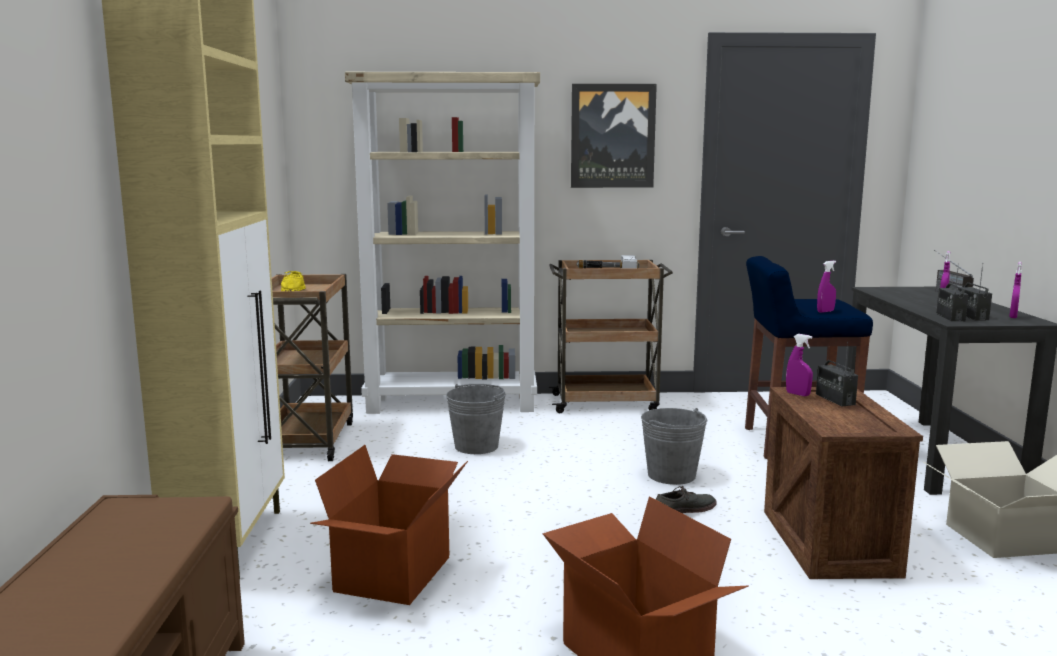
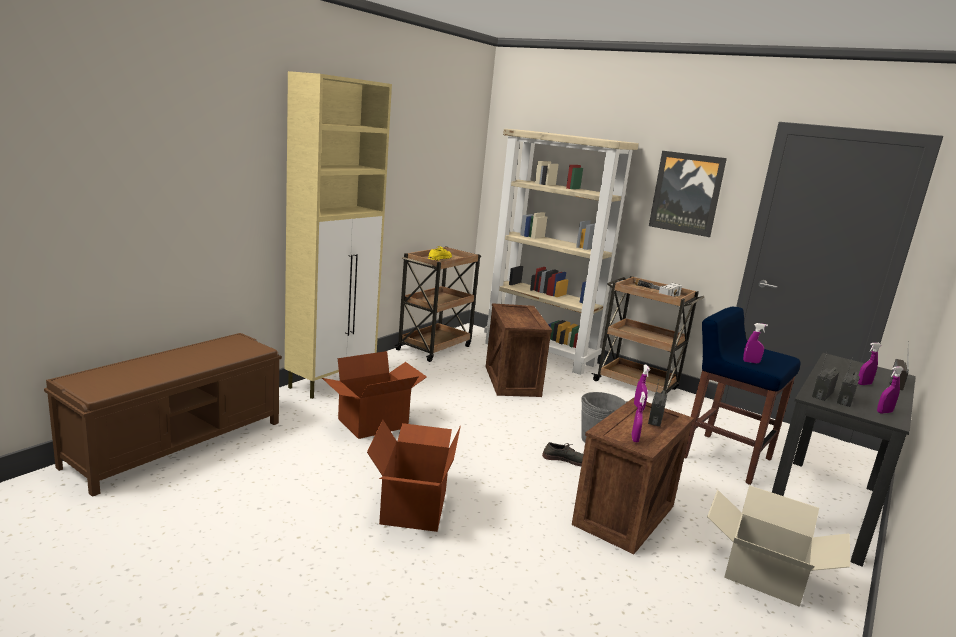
camera: 35 degrees right, 5 degrees up
(476, 446) = (513, 381): grey bucket -> crate
(869, 424) = (634, 439): none -> purple spray bottle

